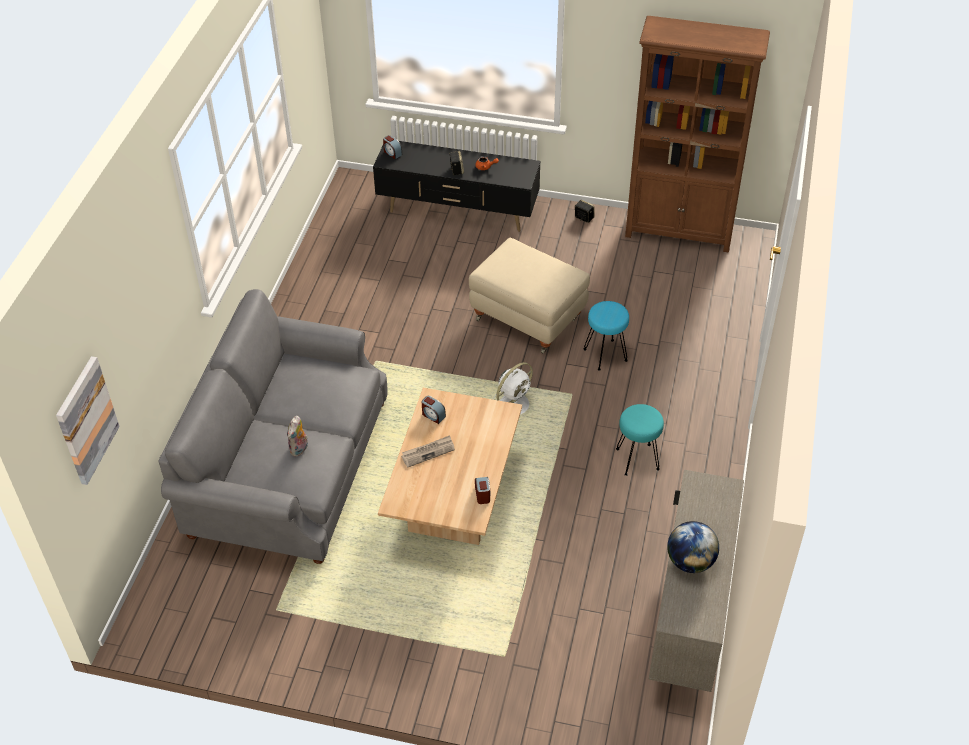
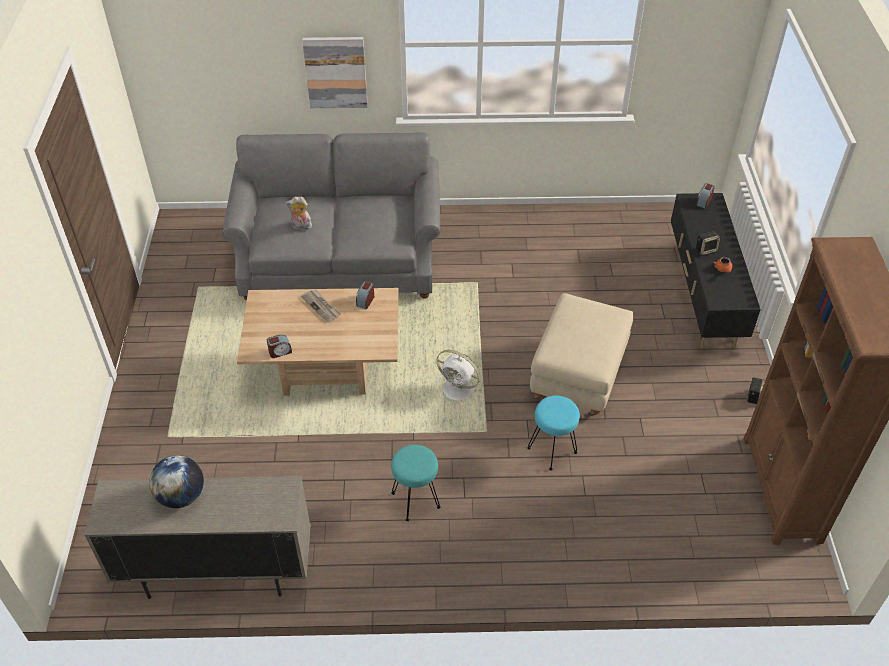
camera: 75 degrees right, 0 degrees up
(86, 420) = (190, 53): picture -> picture (336, 72)

